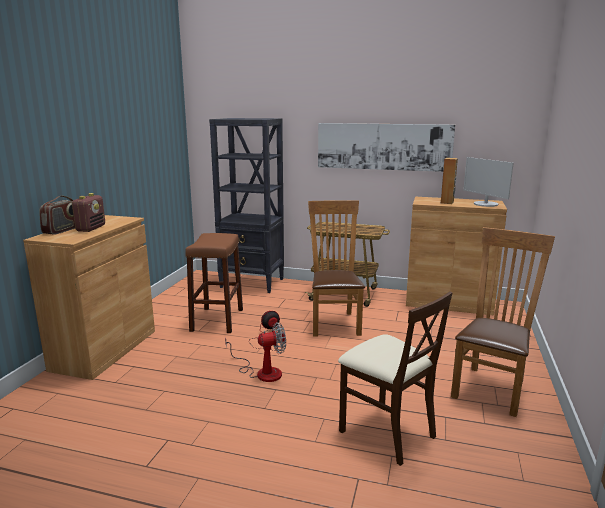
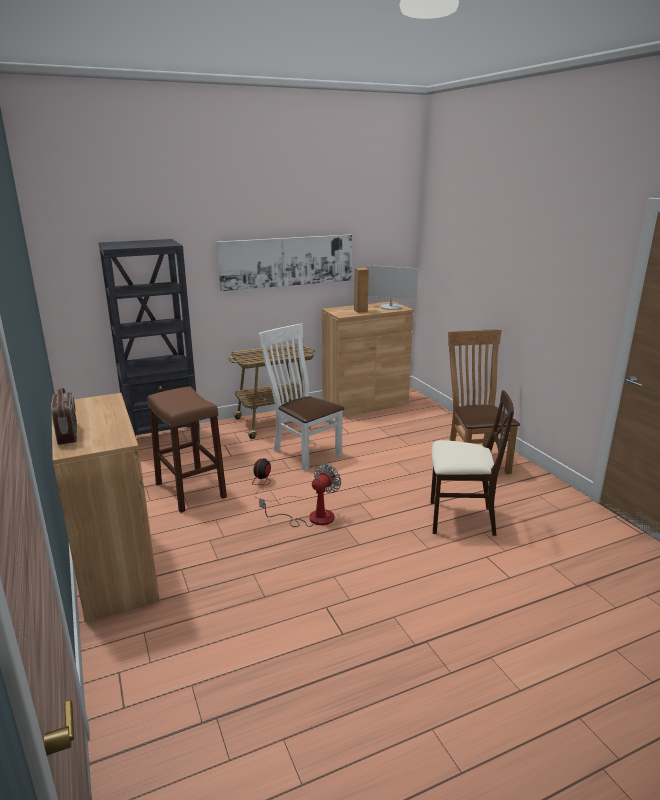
camera: 40 degrees left, 5 degrees up
(91, 228) = (99, 422): radio -> none
(334, 322) = (303, 452): brown chair -> white chair

